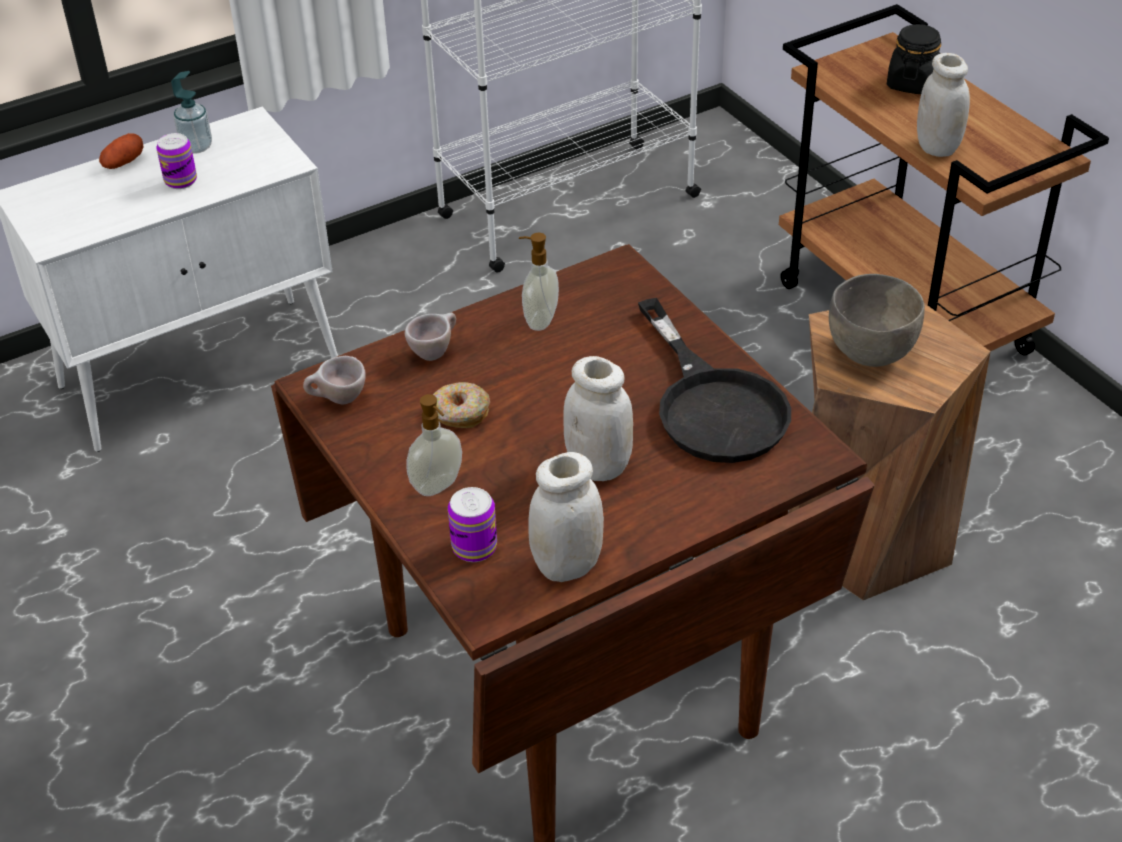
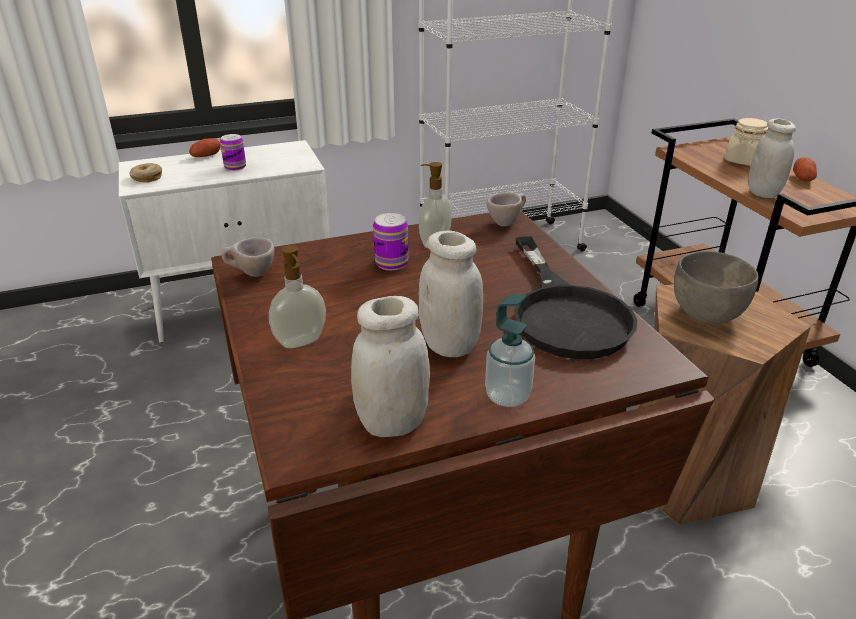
camera: 10 degrees right, 10 degrees down
(196, 147) = (255, 153): soap dispenser -> soap dispenser (507, 396)
(435, 351) = (343, 253): beige cup -> beige cup (506, 222)
(460, 413) = (344, 294): donut -> donut (146, 178)
(474, 547) = (310, 395): can -> can (391, 263)
(912, 83) = (743, 160): black jar -> beige jar
(989, 111) = (802, 178): none -> potato

